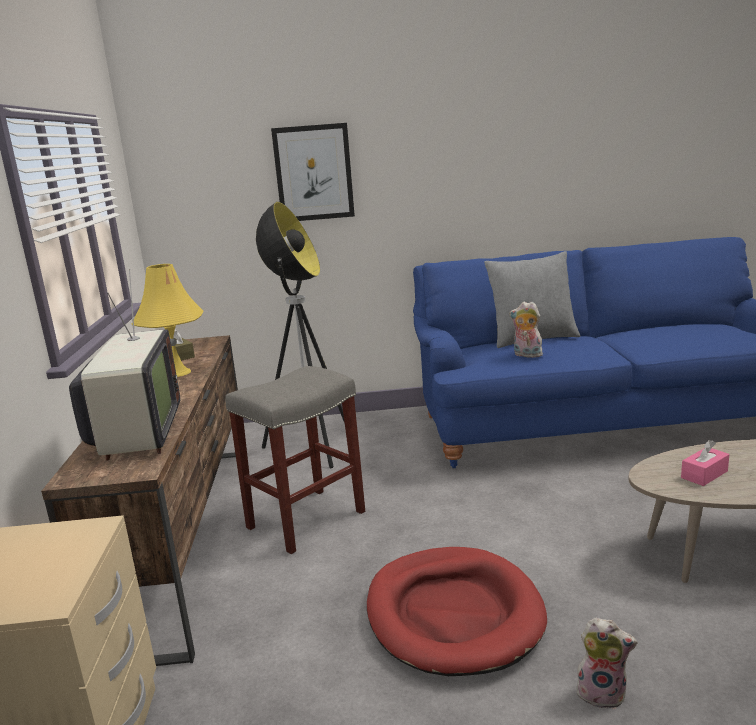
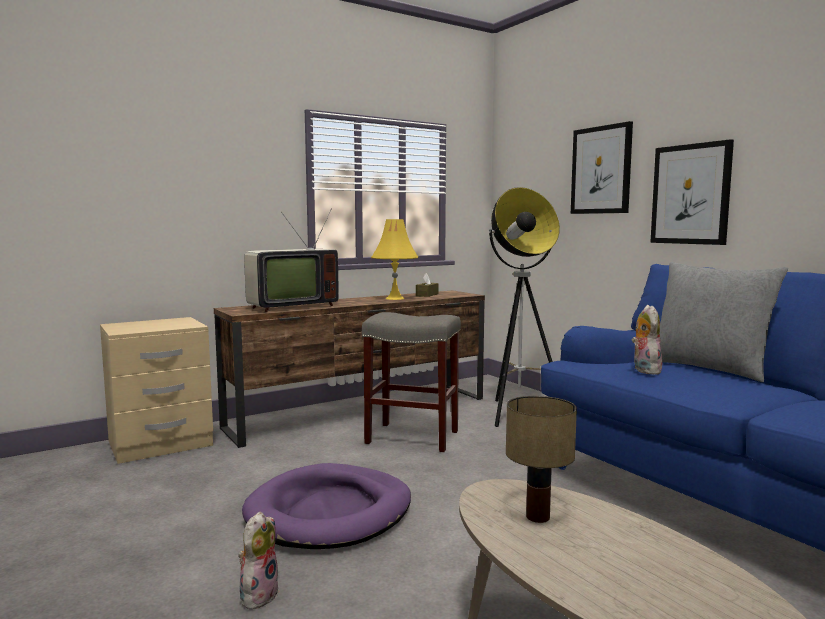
camera: 60 degrees right, 10 degrees down
(419, 194) = (690, 194): none -> picture
(453, 614) = (330, 512): red dog bed -> purple dog bed
(602, 693) = (258, 594): plush toy -> plush toy turned 150 degrees counterclockwise
(704, 474) = (539, 517): pink tissue box -> table lamp

